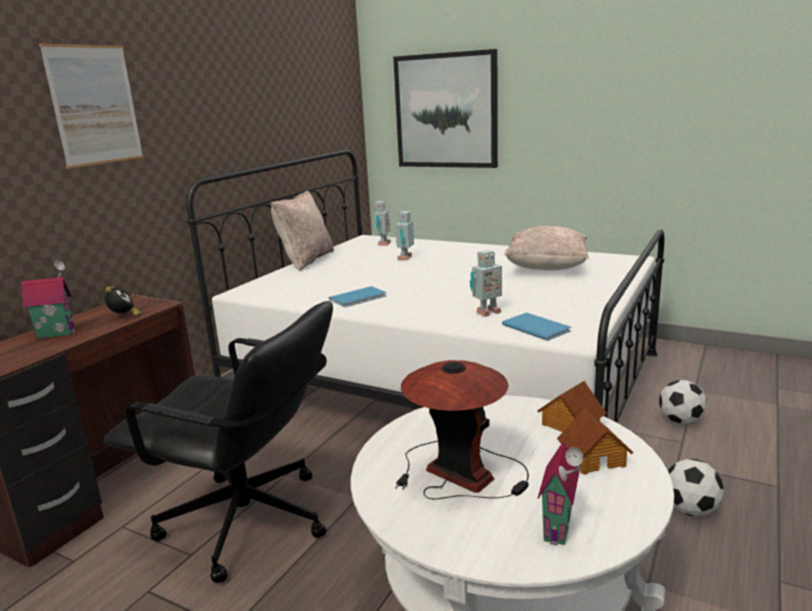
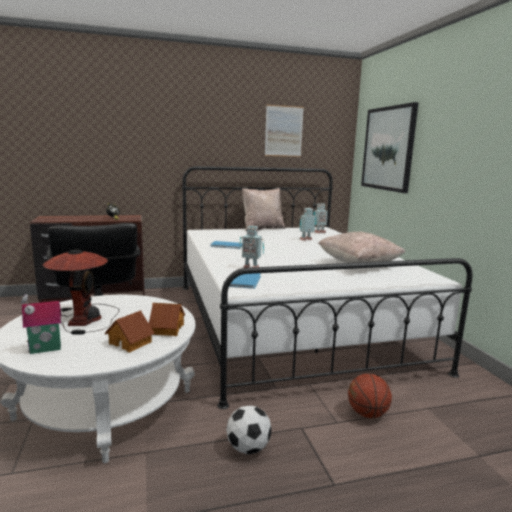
camera: 45 degrees right, 5 degrees down
(57, 333) = (86, 217): toy house -> none
(95, 105) = (141, 122): picture -> picture (283, 131)
(680, 421) = (367, 413): football -> basketball

